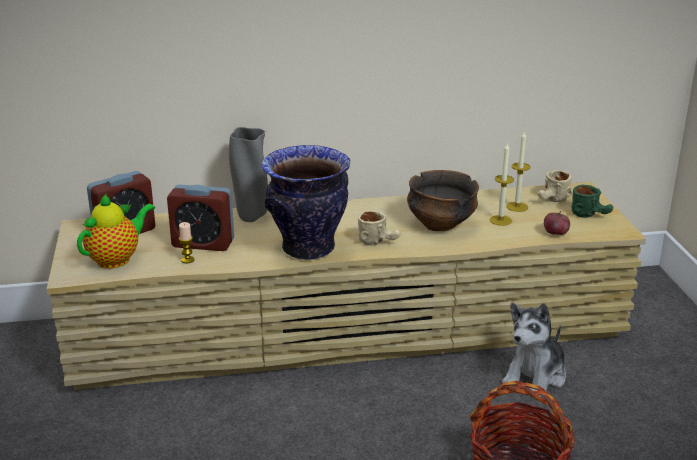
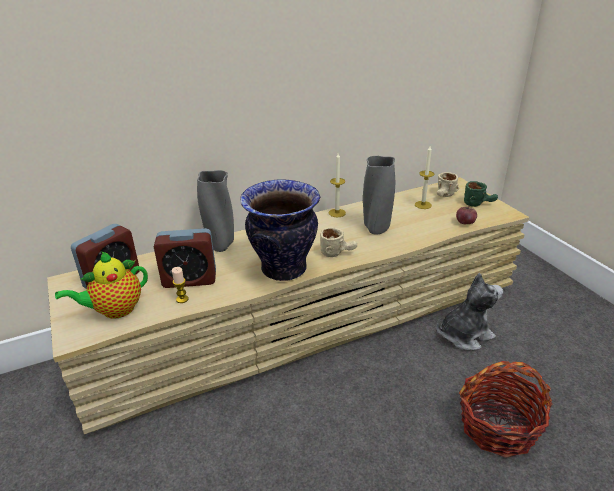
camera: 15 degrees left, 5 degrees up
(117, 259) = (115, 310): teapot -> teapot turned 150 degrees counterclockwise
(440, 224) = (376, 229): bowl -> grey vase
(500, 220) = (418, 218): candle -> candle (337, 213)
(535, 376) = (464, 335): plush toy -> plush toy turned 135 degrees counterclockwise

